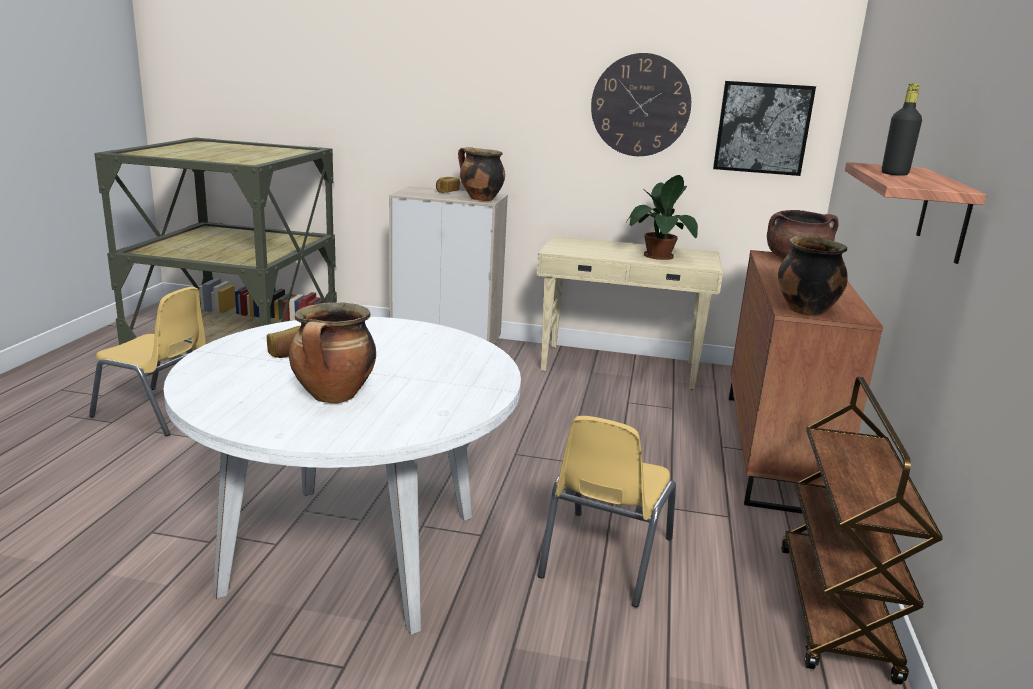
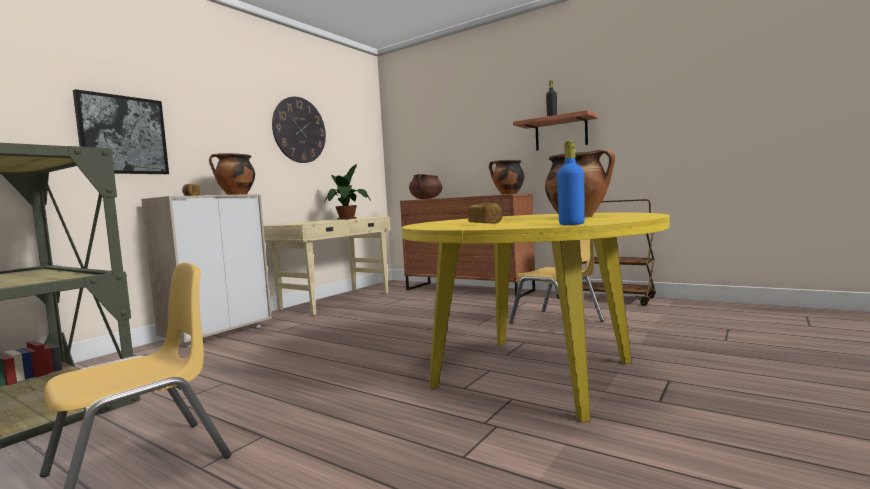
camera: 65 degrees left, 15 degrees down
(187, 393) = (571, 224): none -> blue bottle
(353, 552) = (533, 374): white dining table -> yellow dining table
(762, 128) = (356, 144): picture -> picture (123, 135)

